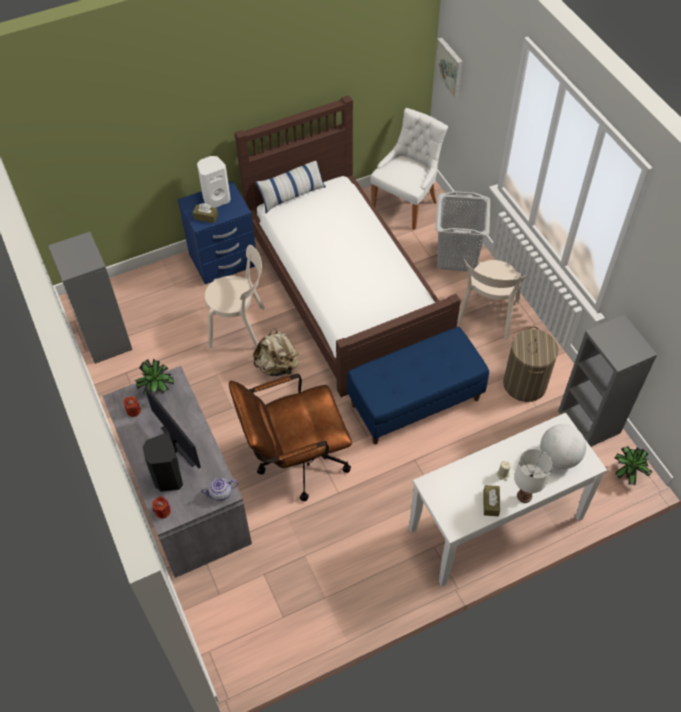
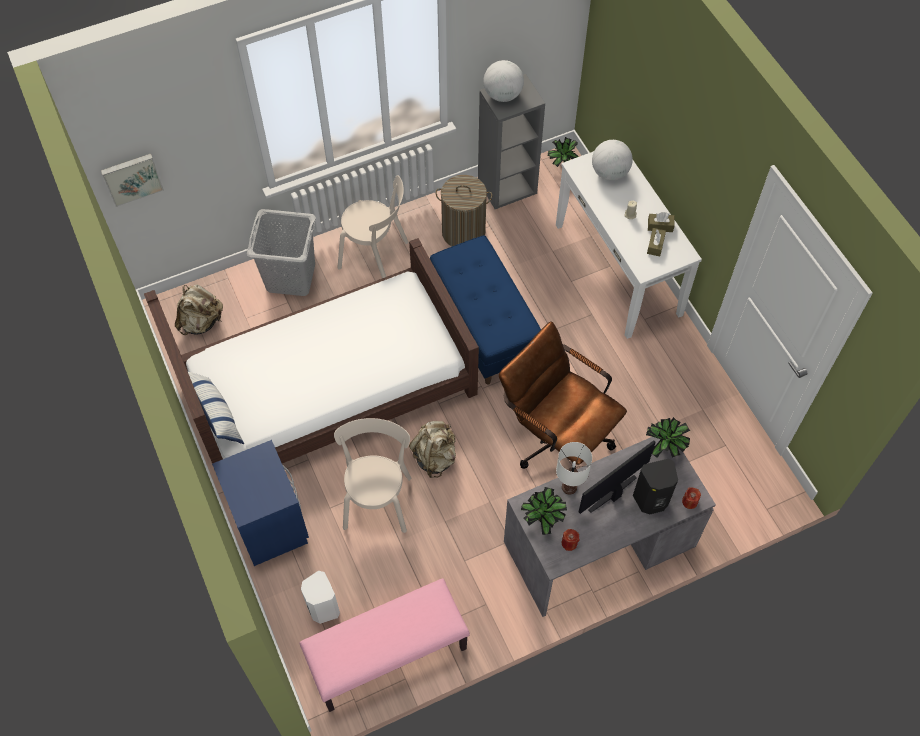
camera: 90 degrees left, 5 degrees up
(105, 339) = (387, 656): grey bookcase -> pink bench
(206, 217) = (273, 491): brown tissue box -> brown tissue box (655, 245)
(216, 199) = (244, 481): white speaker -> white speaker (322, 608)
(220, 493) = (665, 449): teapot -> potted plant
(295, 460) = (556, 437): brown office chair -> brown office chair turned 150 degrees clockwise
(406, 204) = (201, 322): white chair -> beige backpack
(525, 495) = (650, 201): white table lamp -> white table lamp (569, 486)
(620, 334) = (502, 95): none -> globe

